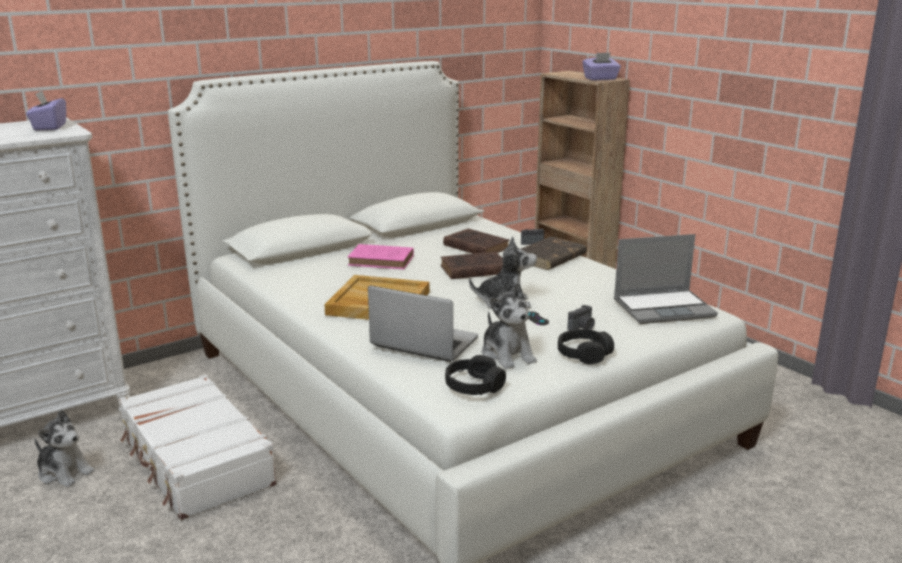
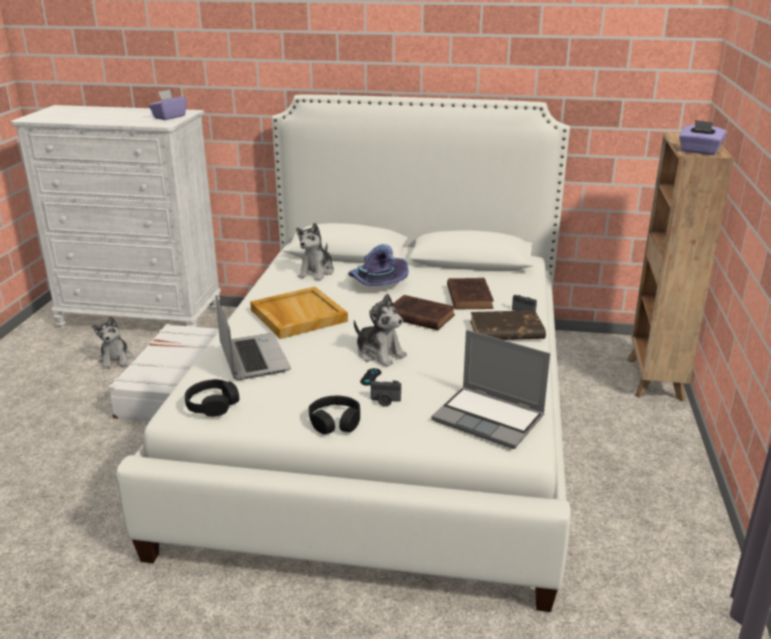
camera: 45 degrees right, 5 degrees up
(383, 261) = (376, 283): pink book -> purple hat
(507, 355) = (285, 394): plush toy -> plush toy (316, 272)

